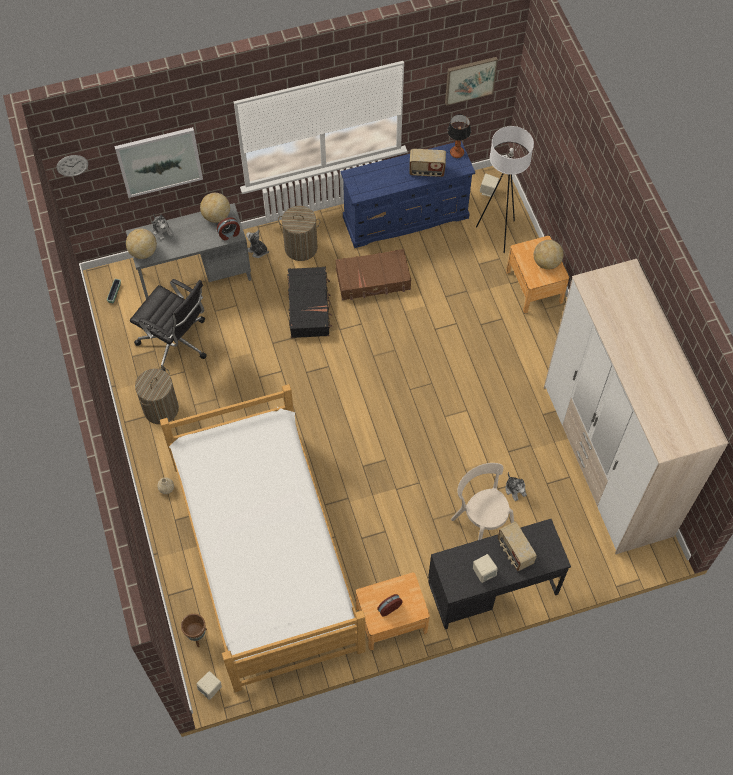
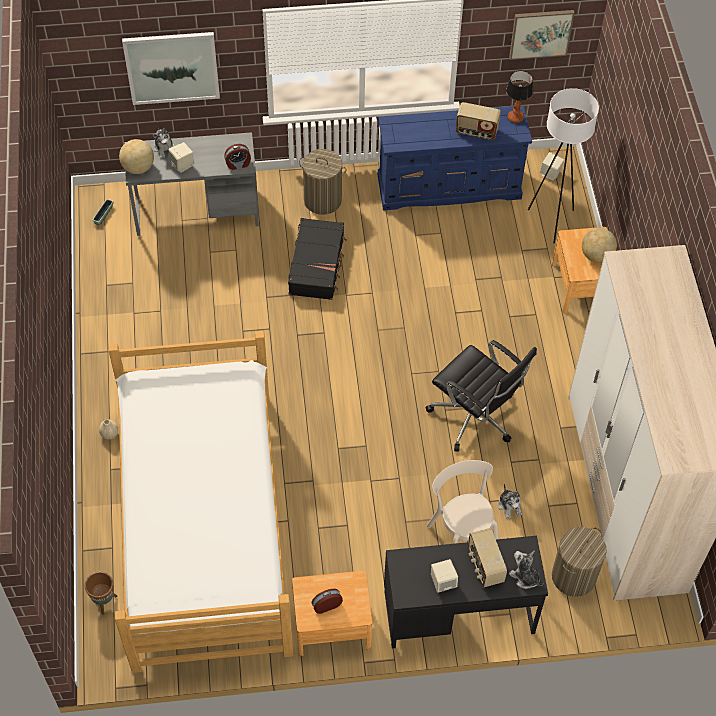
camera: 10 degrees right, 5 degrees down
(72, 165) = (72, 53): wall clock -> none
(161, 409) = (124, 346): laundry basket -> laundry basket (573, 576)
(176, 343) = (159, 278): black office chair -> black office chair (475, 417)
(210, 688) = (105, 663): beige speaker -> beige speaker (182, 165)
(216, 216) = (228, 143): globe -> none
(257, 250) = (273, 195): plush toy -> plush toy (525, 577)
(373, 280) = (396, 248): brown suitcase -> none

